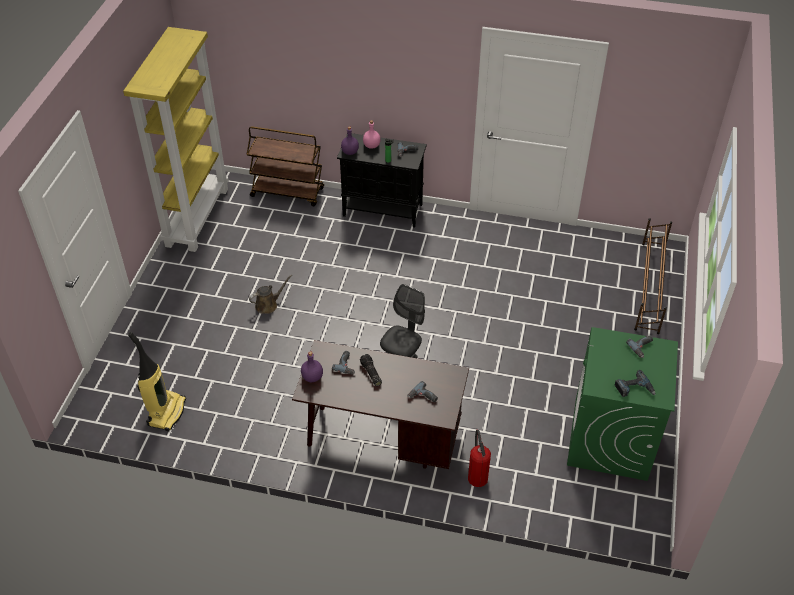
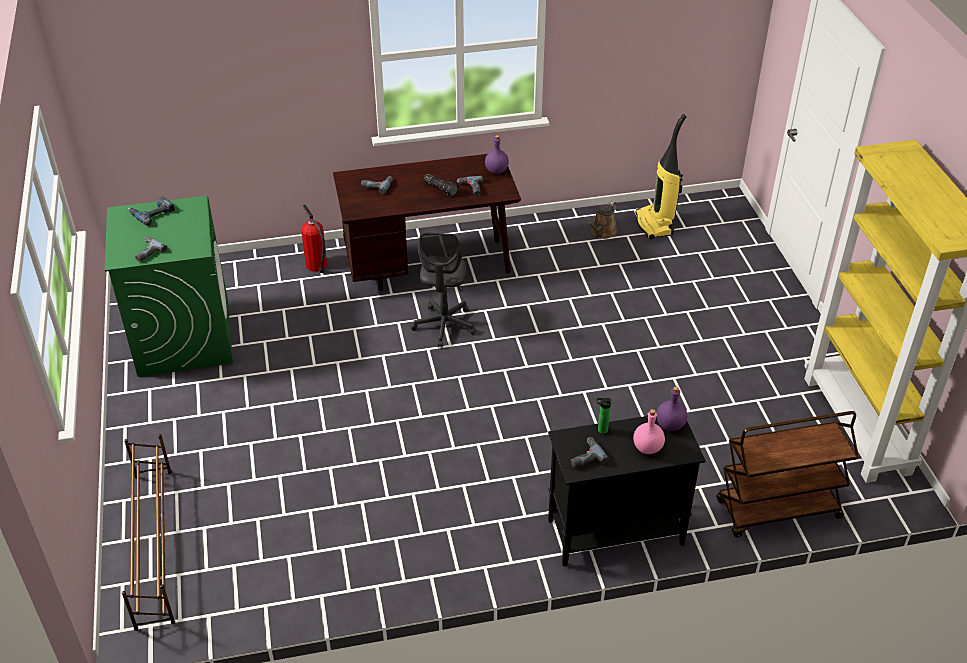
camera: 155 degrees right, 5 degrees down
(268, 305) = (653, 348): brown watering can -> brown watering can (602, 232)

